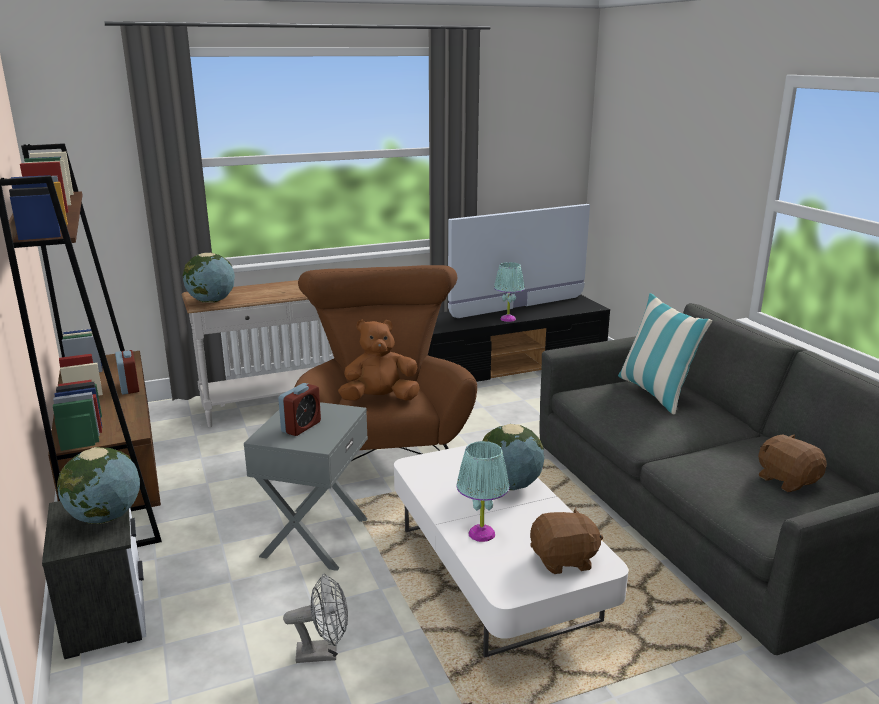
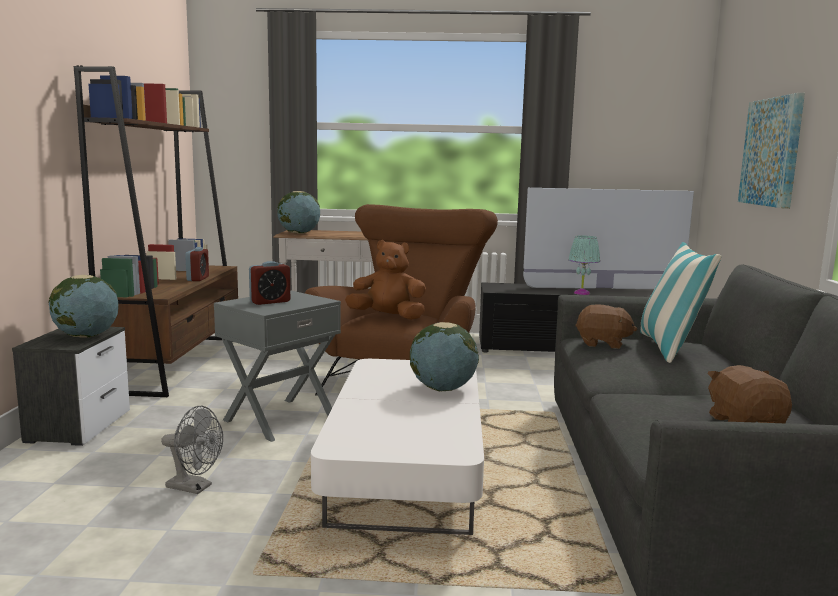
camera: 25 degrees right, 10 degrees down
(481, 534) = (369, 410): turquoise table lamp -> none
(564, 560) = (422, 442): brown plush toy -> brown plush toy (603, 344)
(683, 185) = (771, 152): none -> picture

